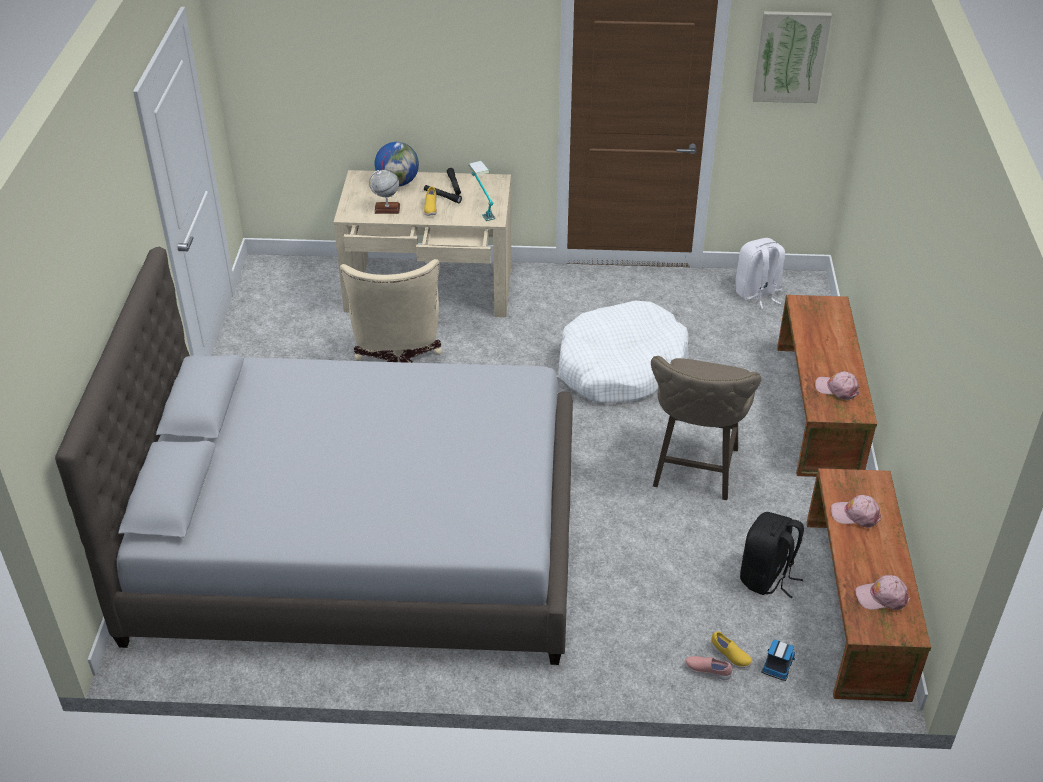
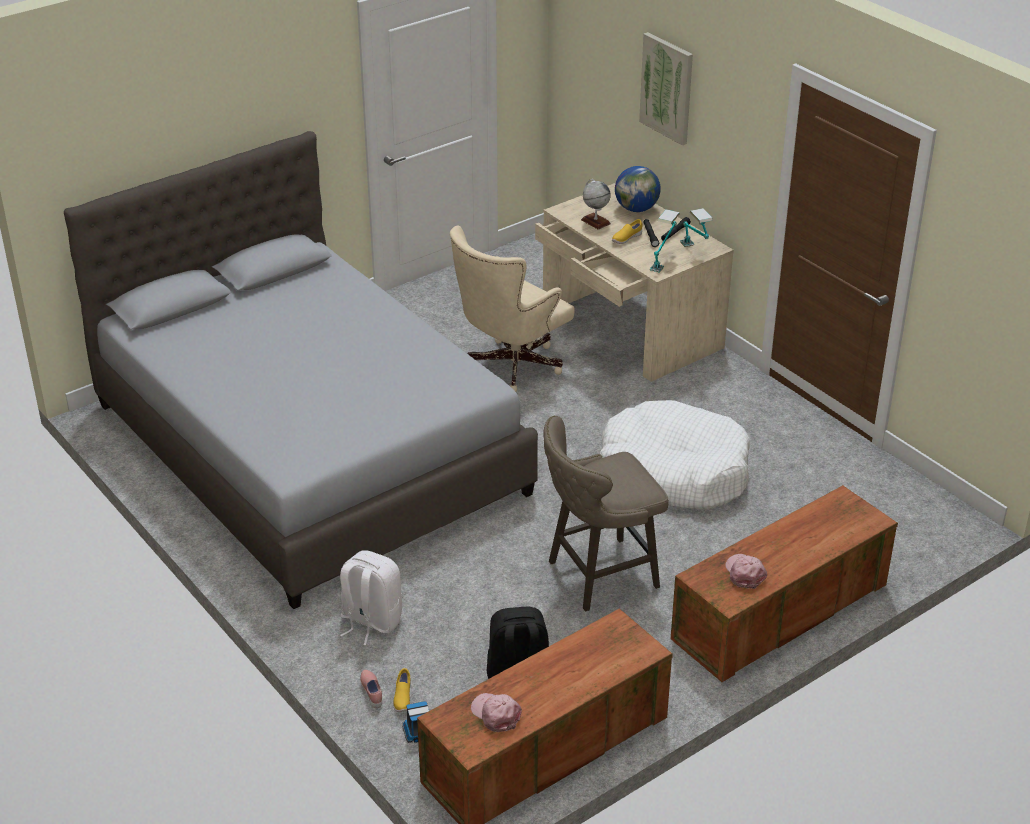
camera: 50 degrees right, 5 degrees down
(490, 190) = (694, 252): none -> table lamp
(757, 293) = (895, 499): white backpack -> white backpack (370, 621)
(790, 56) = (982, 237): picture -> picture (667, 88)
(855, 515) = (583, 655): pink cap -> none

